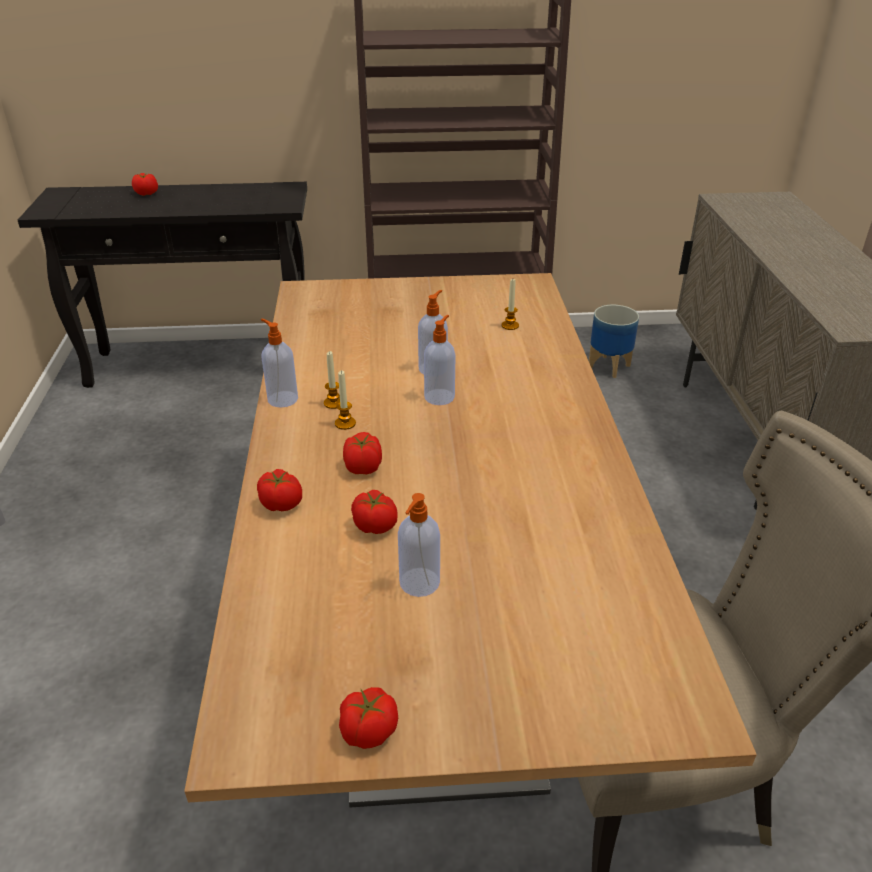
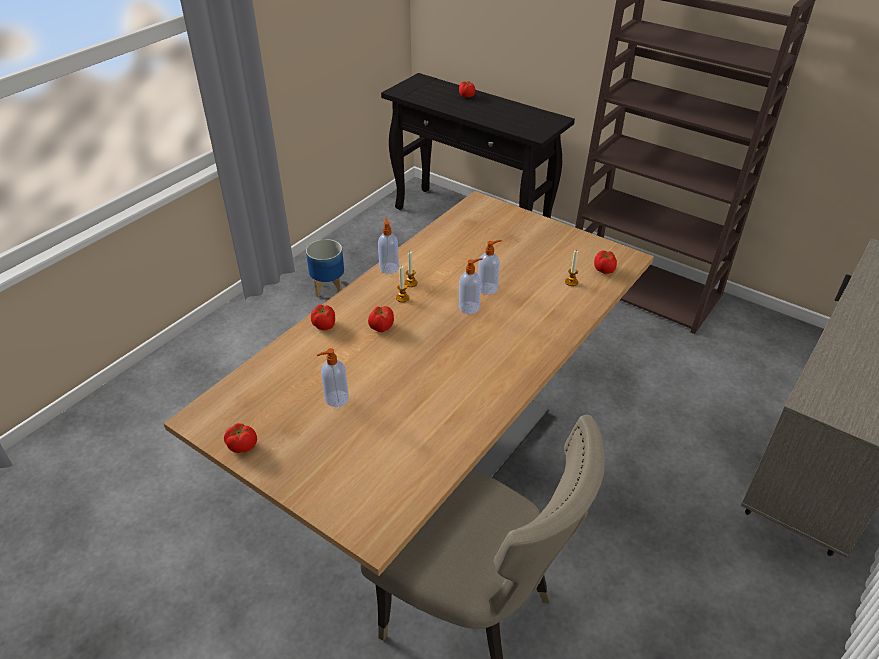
camera: 40 degrees right, 5 degrees up
(375, 526) = (351, 360): tomato -> tomato (604, 270)
(608, 367) = (756, 351): planter -> planter (328, 288)

